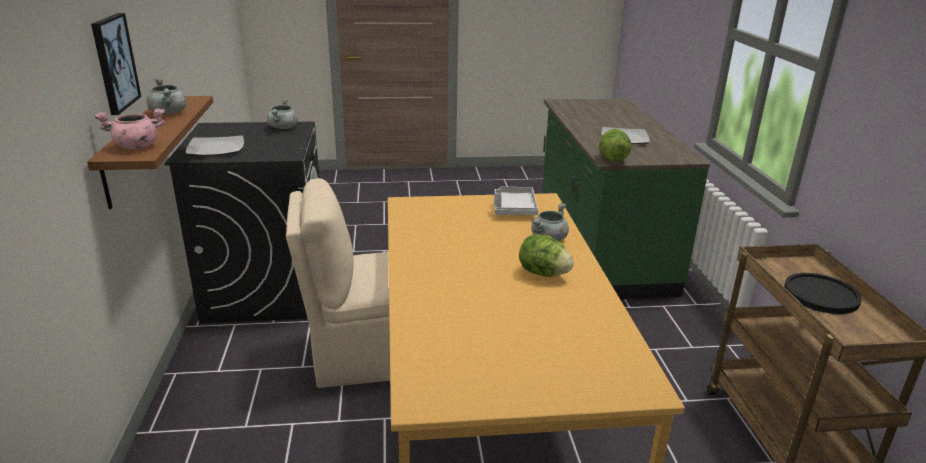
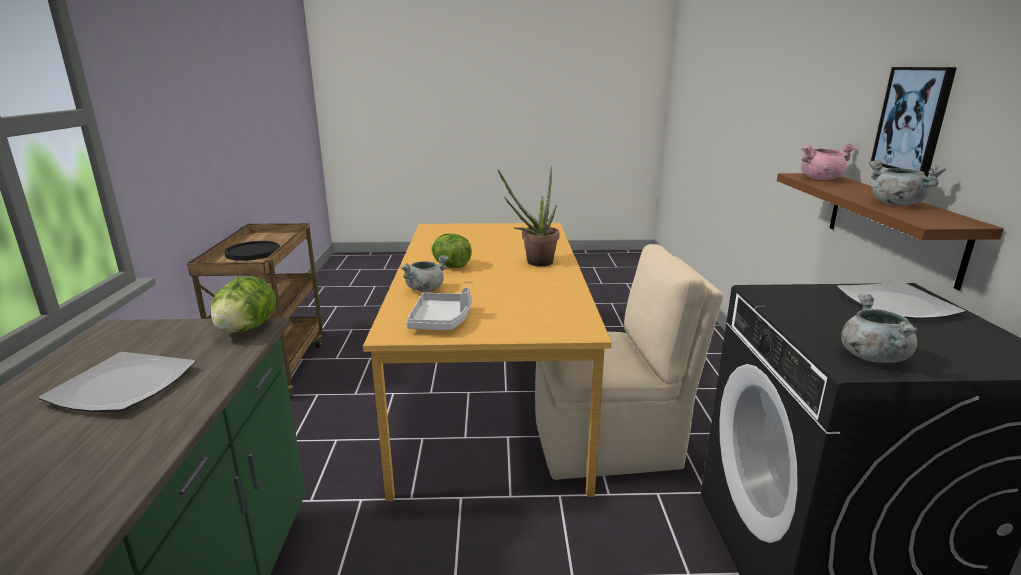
camera: 175 degrees left, 5 degrees down
(443, 282) = (534, 263): none -> potted plant

